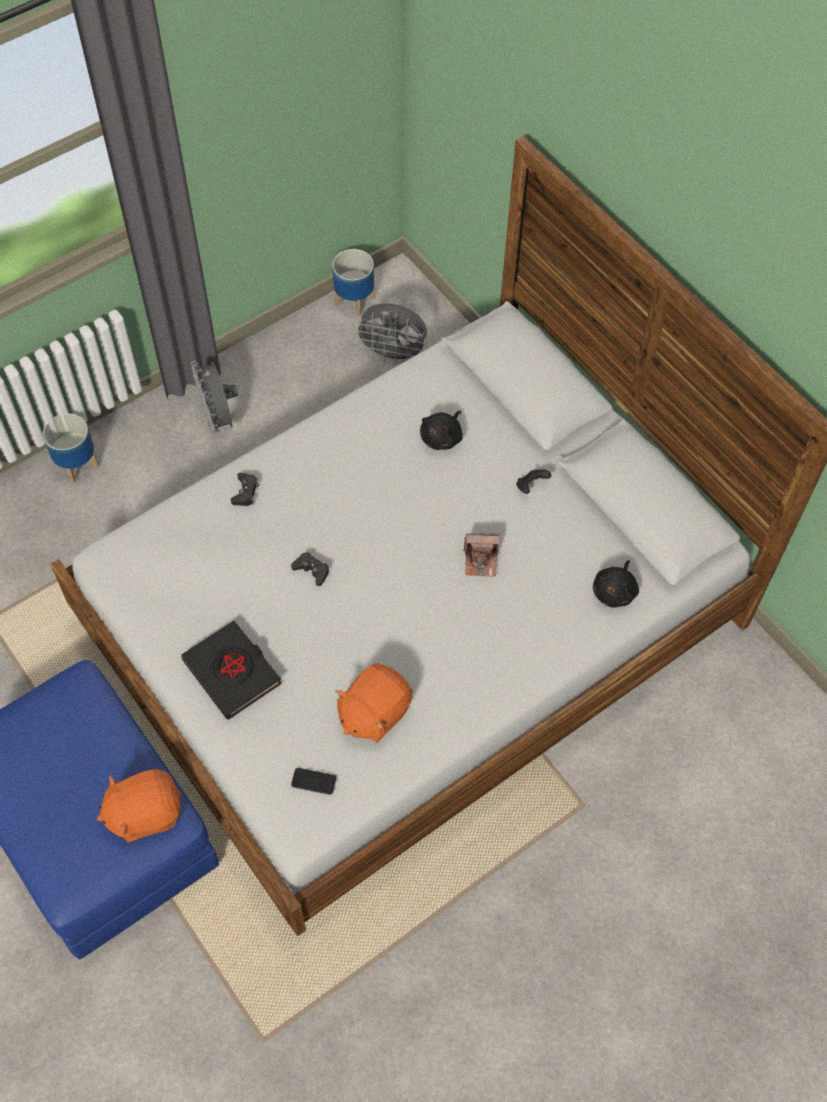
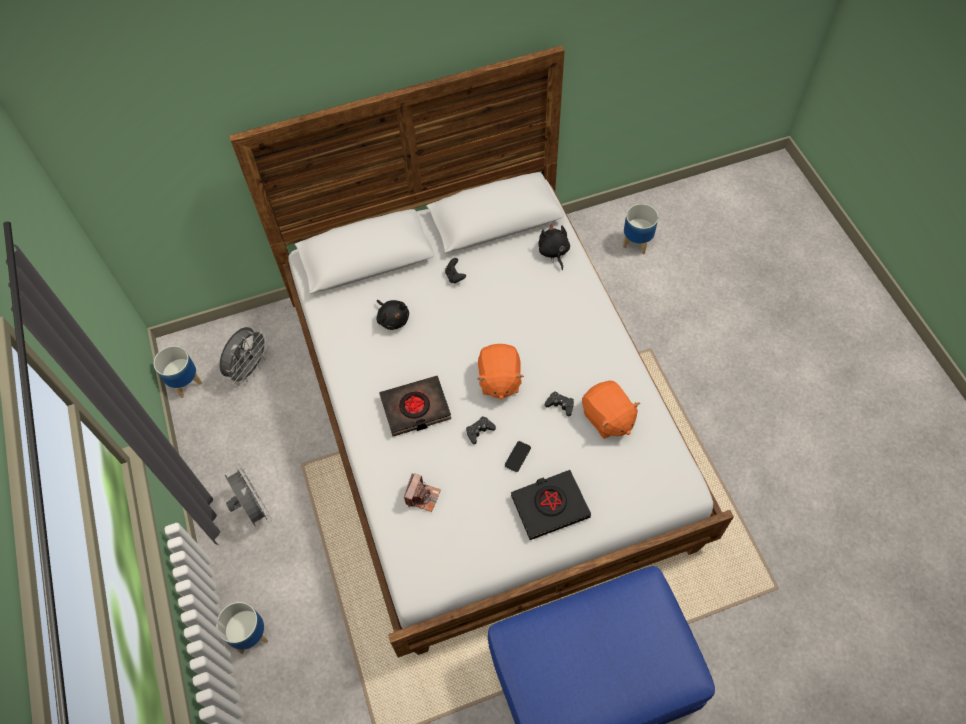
camera: 70 degrees left, 0 degrees up
(145, 813) = (638, 604): orange plush toy -> orange plush toy (499, 380)
(219, 419) = (253, 509): grey fan -> grey fan turned 120 degrees counterclockwise
(245, 492) = (392, 463): black game controller -> black game controller (560, 405)
(314, 782) = (652, 469): phone -> phone (517, 457)
(323, 495) = (415, 408): none -> black book
(481, 561) = (505, 322): camera -> camera (422, 496)
(615, 591) = (553, 252): black plush toy -> black plush toy turned 150 degrees counterclockwise
(766, 749) = (636, 242): none -> planter

